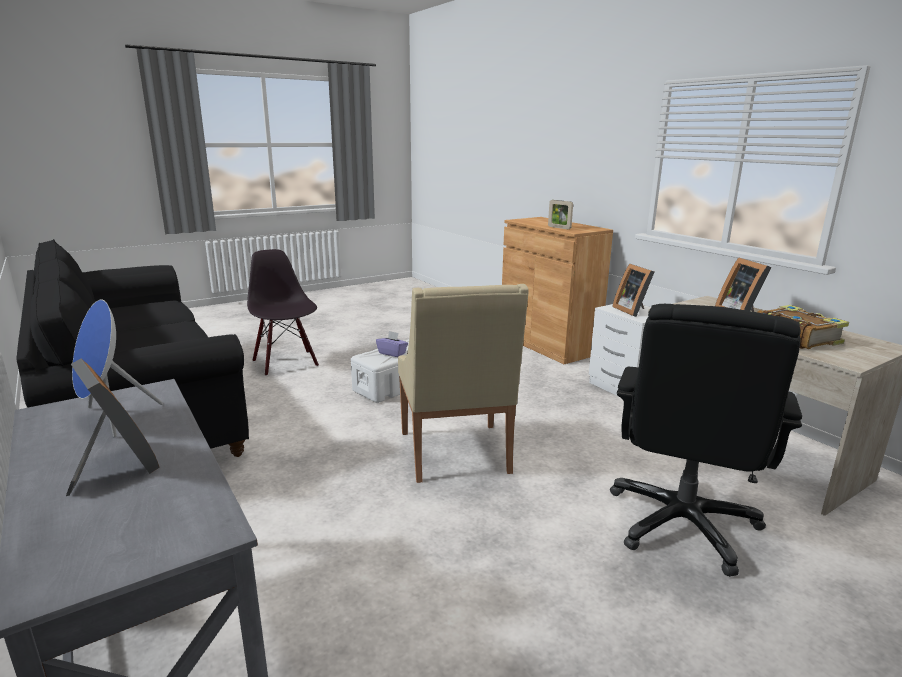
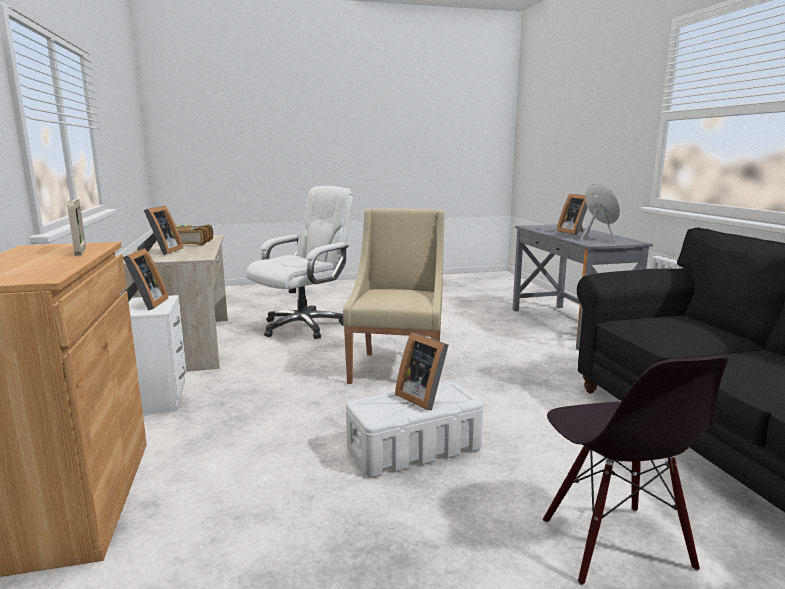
camera: 160 degrees left, 5 degrees down
(392, 353) = (423, 397): purple tissue box -> picture frame
(682, 524) = (303, 326): black office chair -> white office chair

